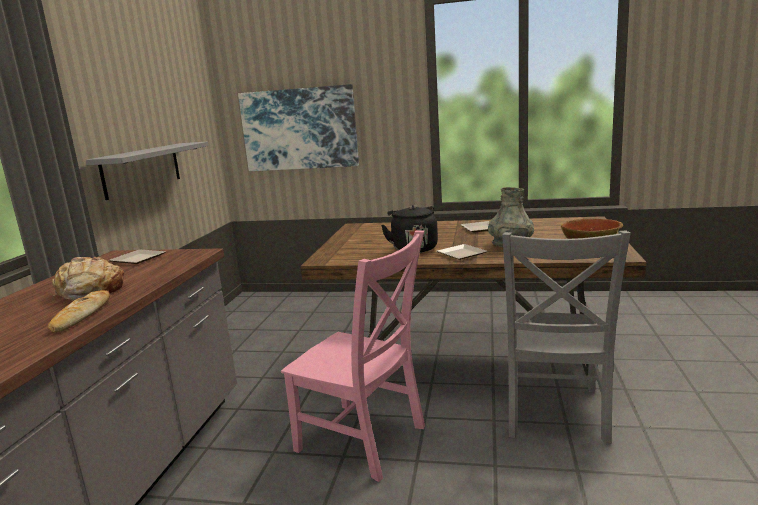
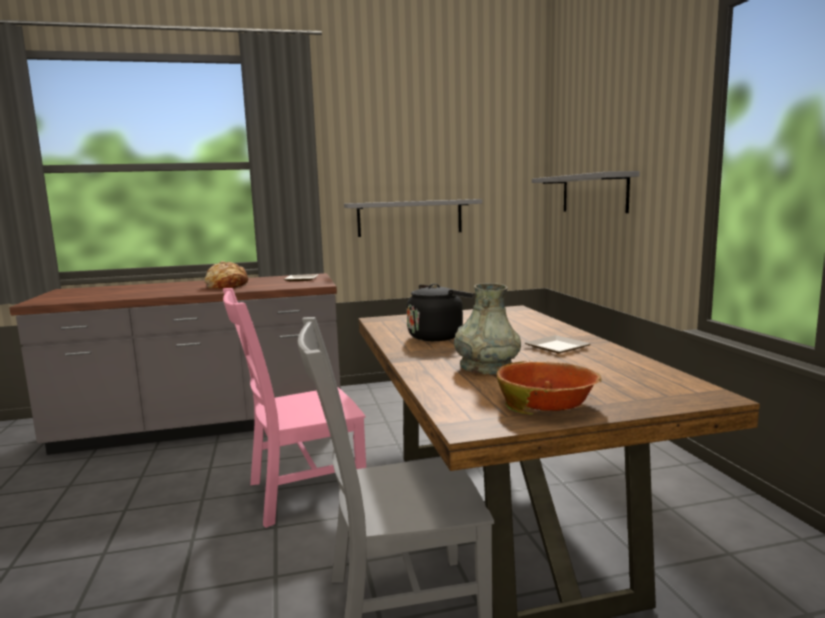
camera: 65 degrees right, 5 degrees down
(82, 315) = (179, 292): bread -> none
(299, 129) = (594, 193): picture -> grey shelf
(365, 441) = (301, 493): pink chair -> pink chair turned 60 degrees clockwise
(460, 254) = (425, 353): plate -> none

